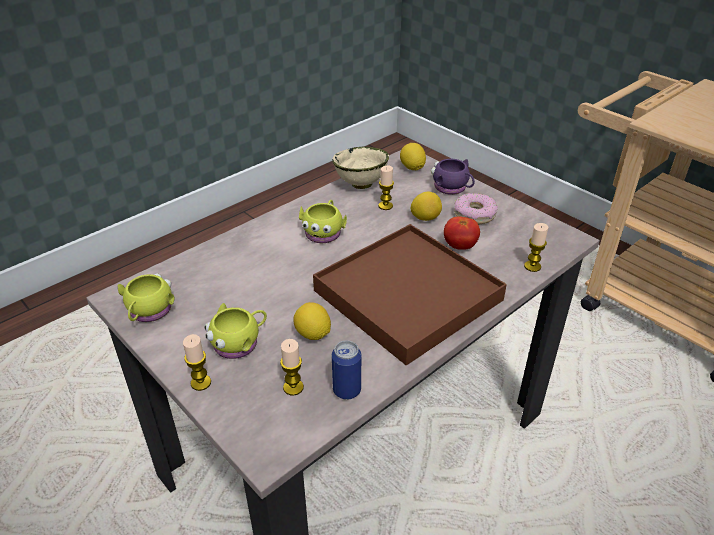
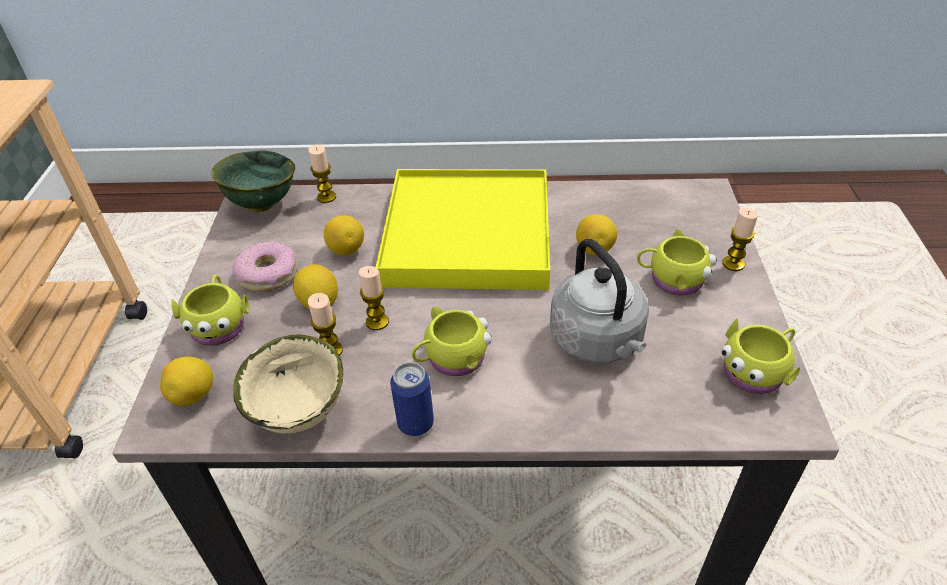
camera: 135 degrees left, 5 degrees up
(255, 279) = (599, 341): none -> grey kettle
(293, 387) = (652, 220): candle -> candle (377, 322)
(347, 390) = (610, 197): can -> can (415, 423)
(407, 295) = (467, 235): brown tray -> yellow tray
(452, 188) = (219, 324): purple mug -> yellow mug
(460, 246) = (346, 250): tomato -> lemon
(557, 240) = (261, 204): none -> green bowl

